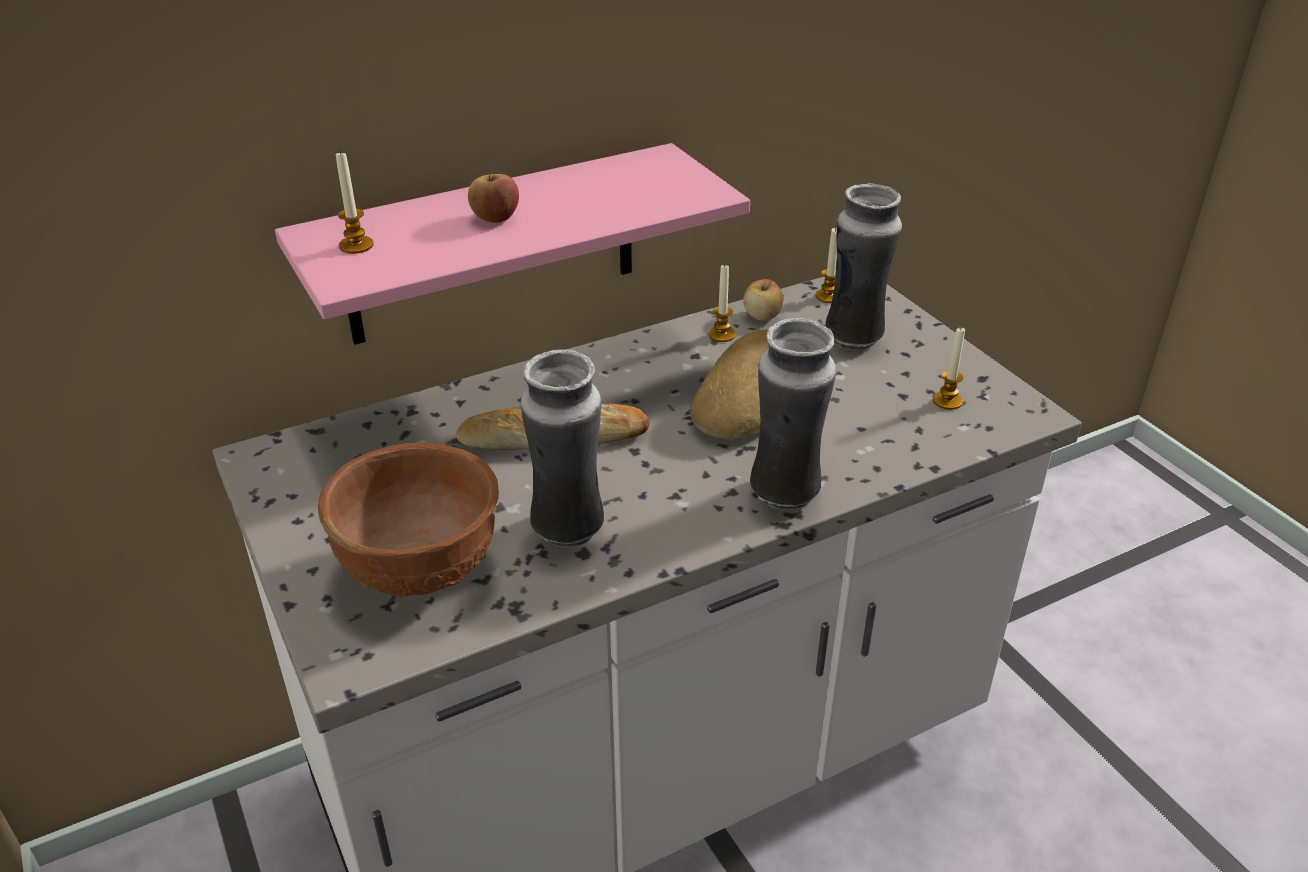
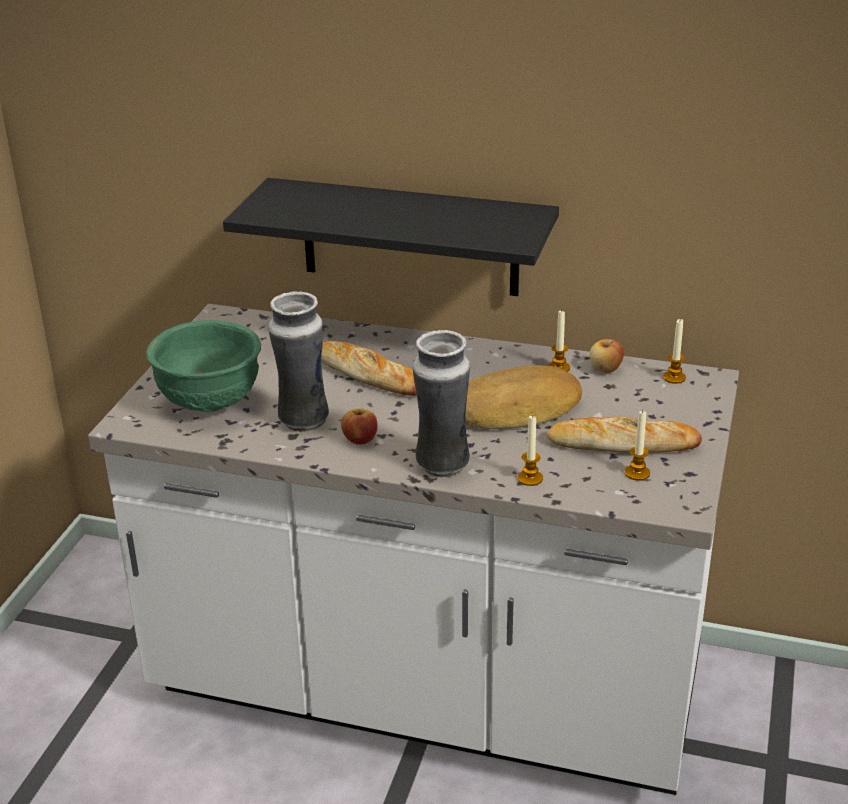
camera: 45 degrees right, 5 degrees down
(356, 245) = (285, 199): candle -> candle (530, 478)
(423, 571) = (211, 403): brown bowl -> green bowl
(492, 245) = (410, 237): pink shelf -> black shelf
(495, 218) = (374, 211): apple -> apple (360, 440)
(854, 338) = (644, 409): vase -> none
(891, 380) = (622, 444): none -> bread

